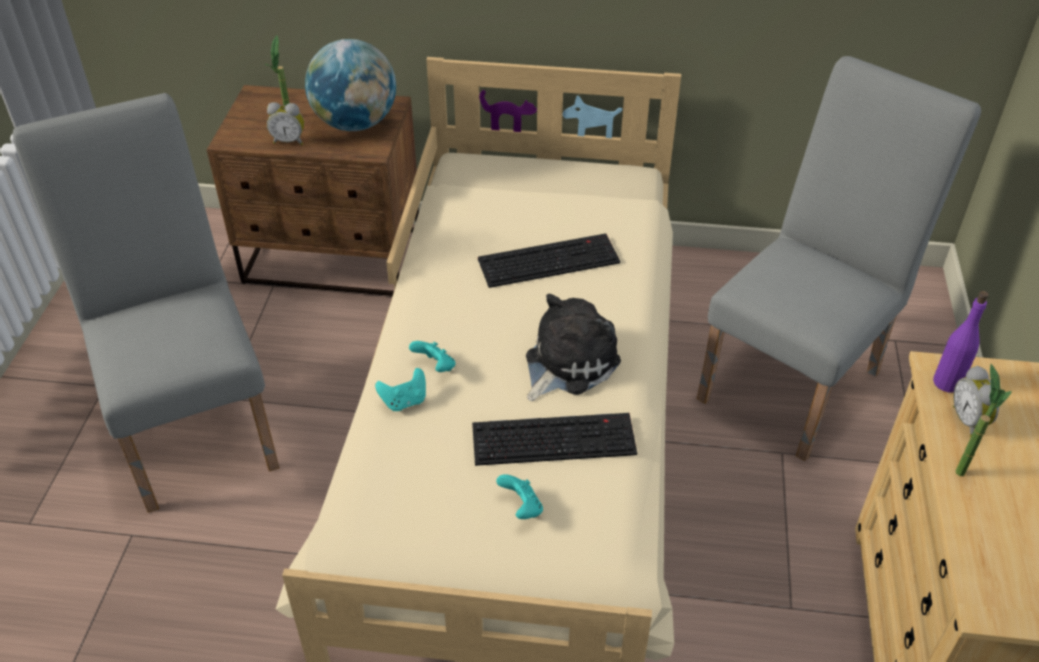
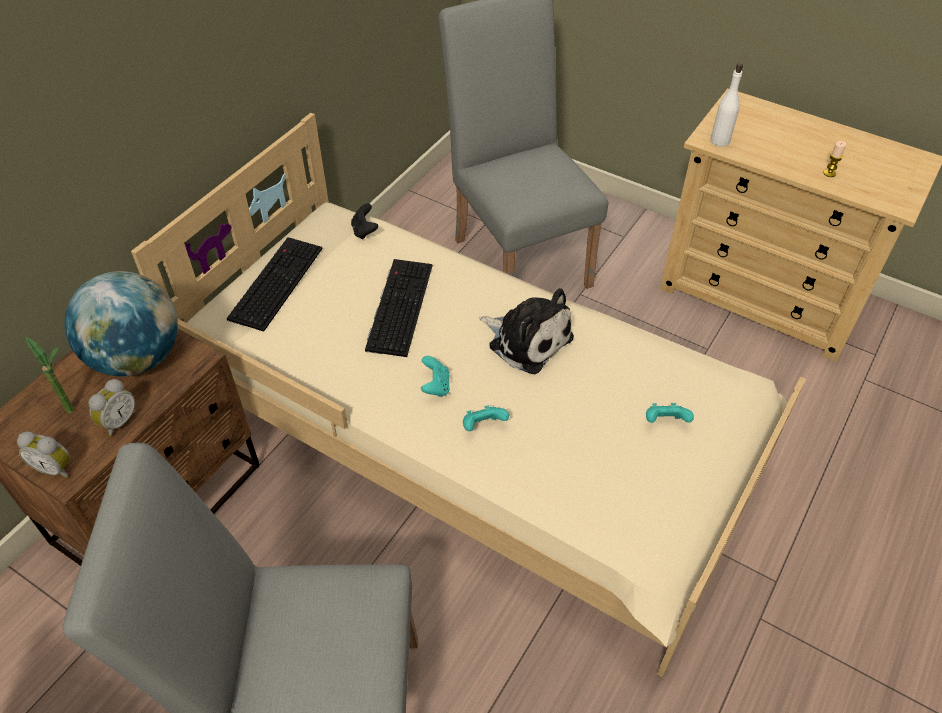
camera: 65 degrees left, 5 degrees up
(404, 401) = (513, 461): turquoise game controller -> turquoise game controller (435, 386)
(555, 438) = (603, 376): keyboard -> keyboard (275, 282)
(567, 363) = (527, 339): plush toy -> plush toy turned 150 degrees clockwise
(632, 203) = (364, 231): none -> black game controller
(947, 382) = (720, 140): purple bottle -> white bottle
(960, 465) = (790, 166): potted plant -> none
(969, 421) = (756, 147): alarm clock -> alarm clock (56, 468)
(985, 510) = (829, 173): none -> candle

